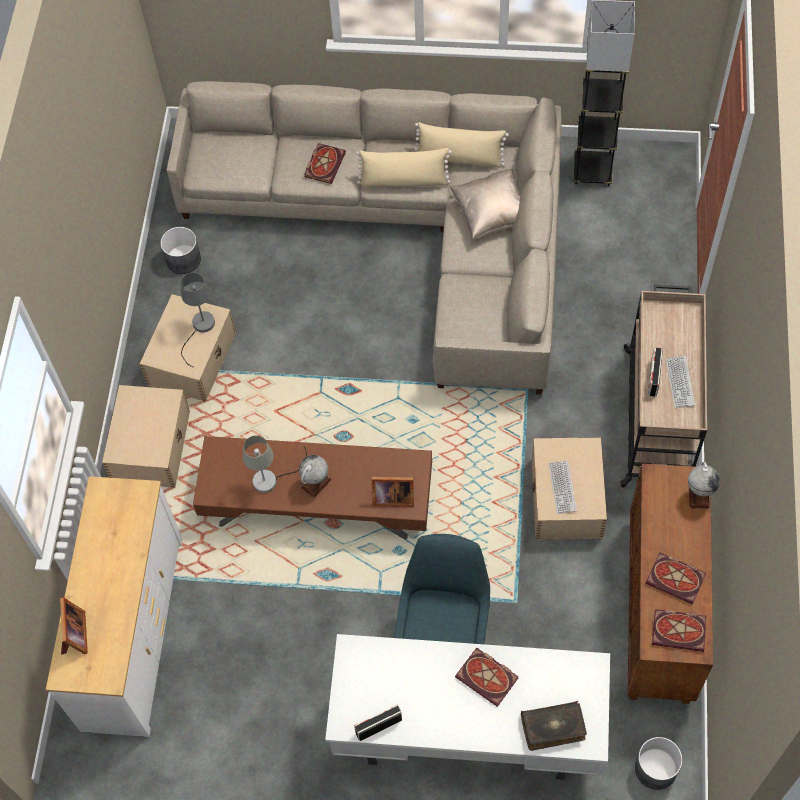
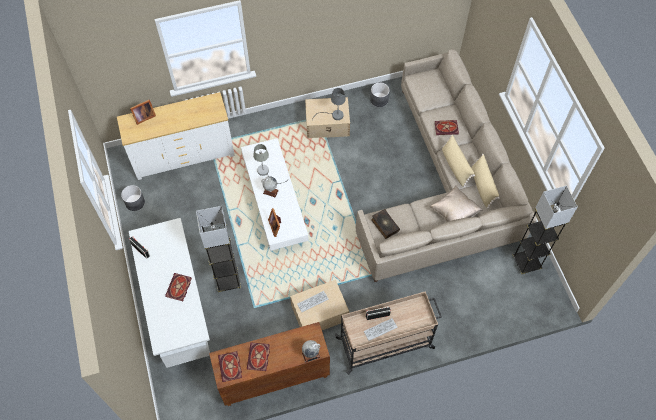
camera: 65 degrees right, 0 degrees up
(152, 445) = (276, 126): beige storage box -> none
(318, 499) = (275, 203): brown coffee table -> white coffee table
(445, 630) = (228, 281): blue chair -> grey floor lamp
(553, 728) = (162, 325): book -> book (384, 225)
(655, 769) = (188, 400): grey planter -> grey planter (134, 202)

